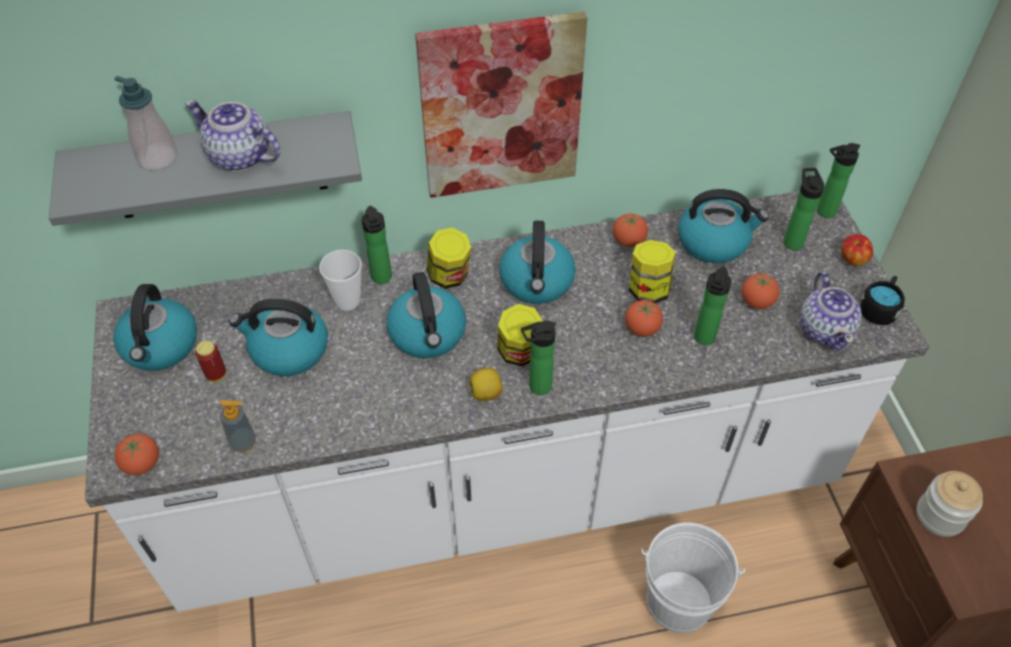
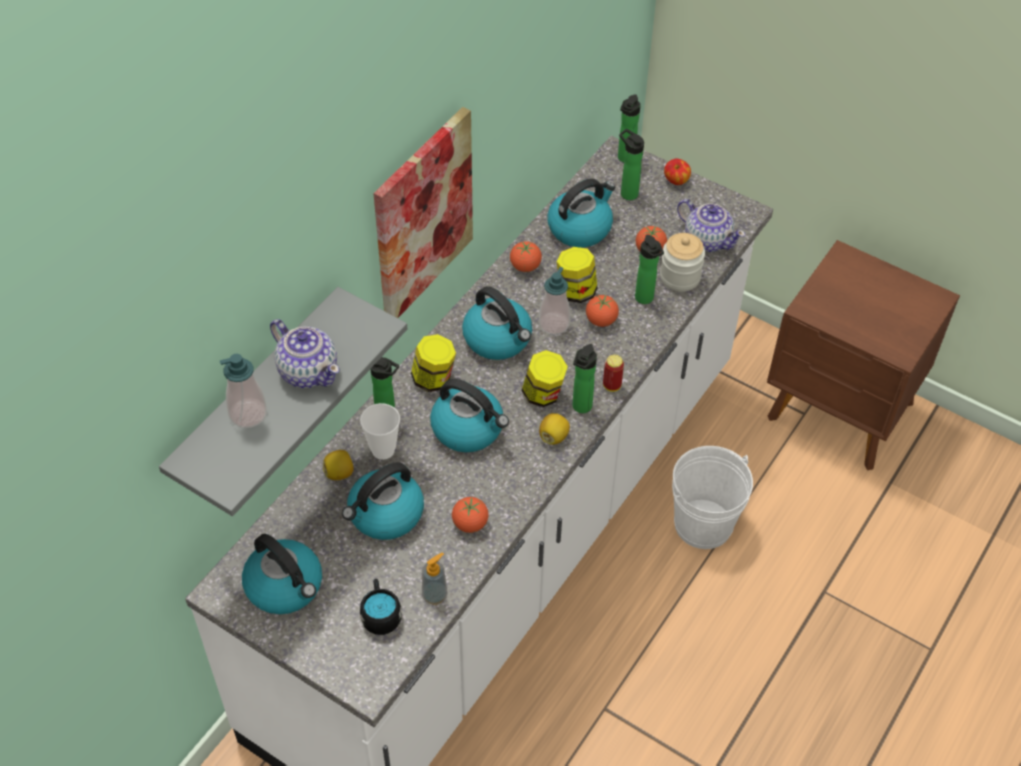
camera: 45 degrees left, 0 degrees up
(142, 464) = (383, 666): tomato -> tomato (470, 523)
(216, 374) = (355, 571): can -> can (612, 385)
(240, 157) = (308, 371): teapot -> teapot turned 120 degrees counterclockwise
(298, 294) = (340, 473): none -> lemon
(597, 303) = (554, 324): none -> soap dispenser
(879, 308) = (723, 203): black mug -> black mug (380, 613)
(940, 515) = (847, 319): jar -> jar (680, 277)

